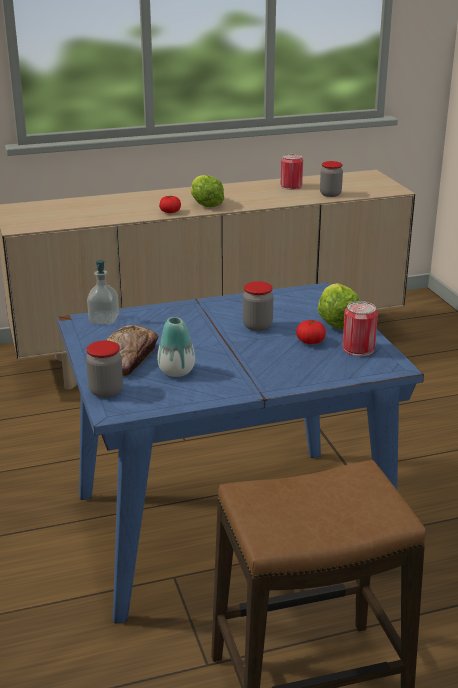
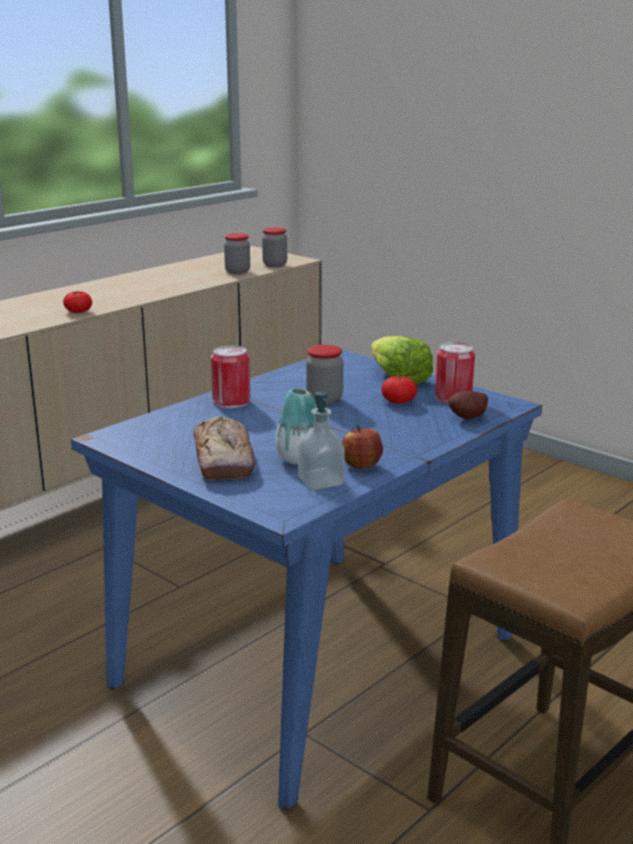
camera: 30 degrees left, 5 degrees down
(104, 319) = (138, 429): soap dispenser -> soap dispenser (321, 482)
(106, 391) = (246, 497): jar -> jar (275, 265)
(205, 203) = (109, 298): lettuce -> none
(211, 389) = (361, 466): none -> apple
(291, 186) = (185, 271): can -> can (231, 401)
(344, 371) = (469, 418): none -> potato

